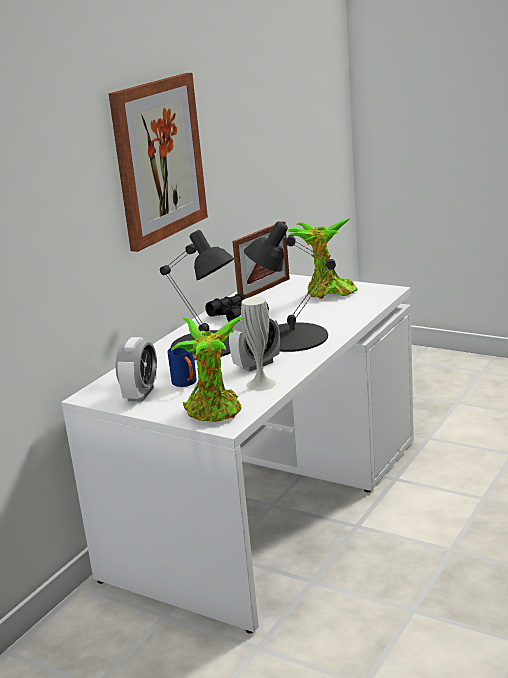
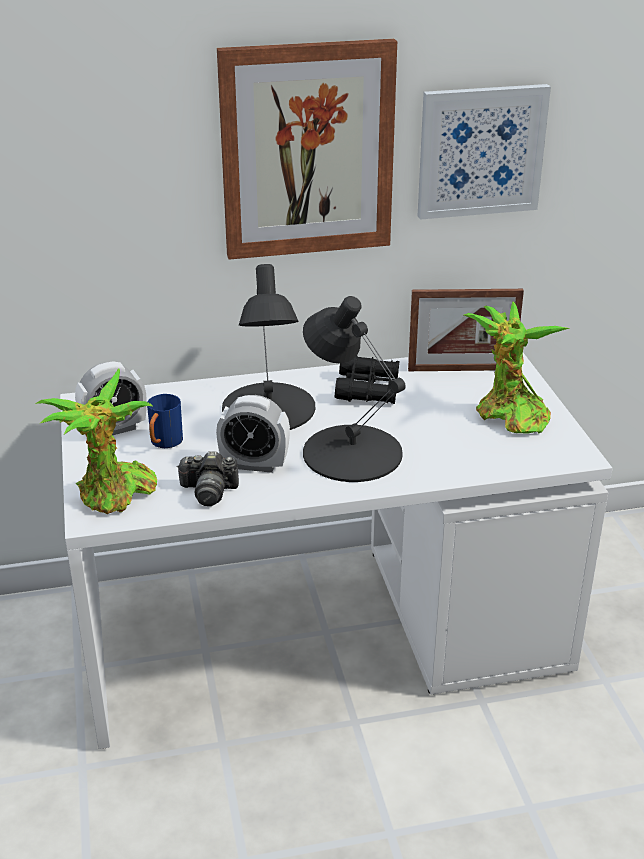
camera: 45 degrees right, 10 degrees up
(229, 142) = (480, 151): none -> picture
(261, 384) = (209, 491): white vase -> camera

